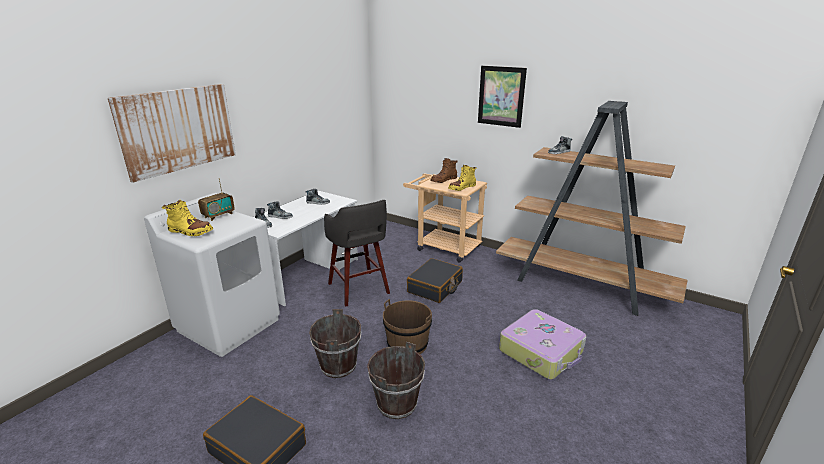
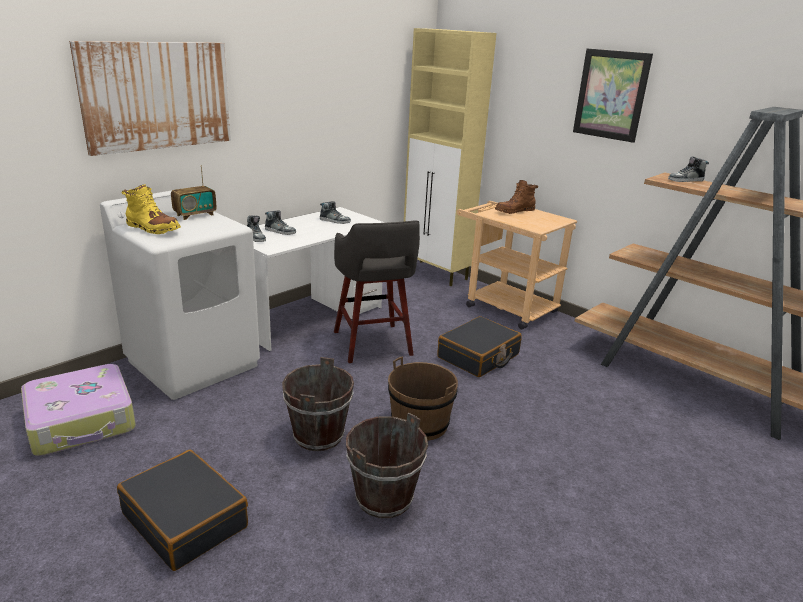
camera: 10 degrees right, 0 degrees up
(390, 228) = (436, 273): none -> beige cabinet
(461, 188) = (537, 223): yellow boot -> none
(541, 351) = (613, 465): suitcase -> suitcase (82, 421)

